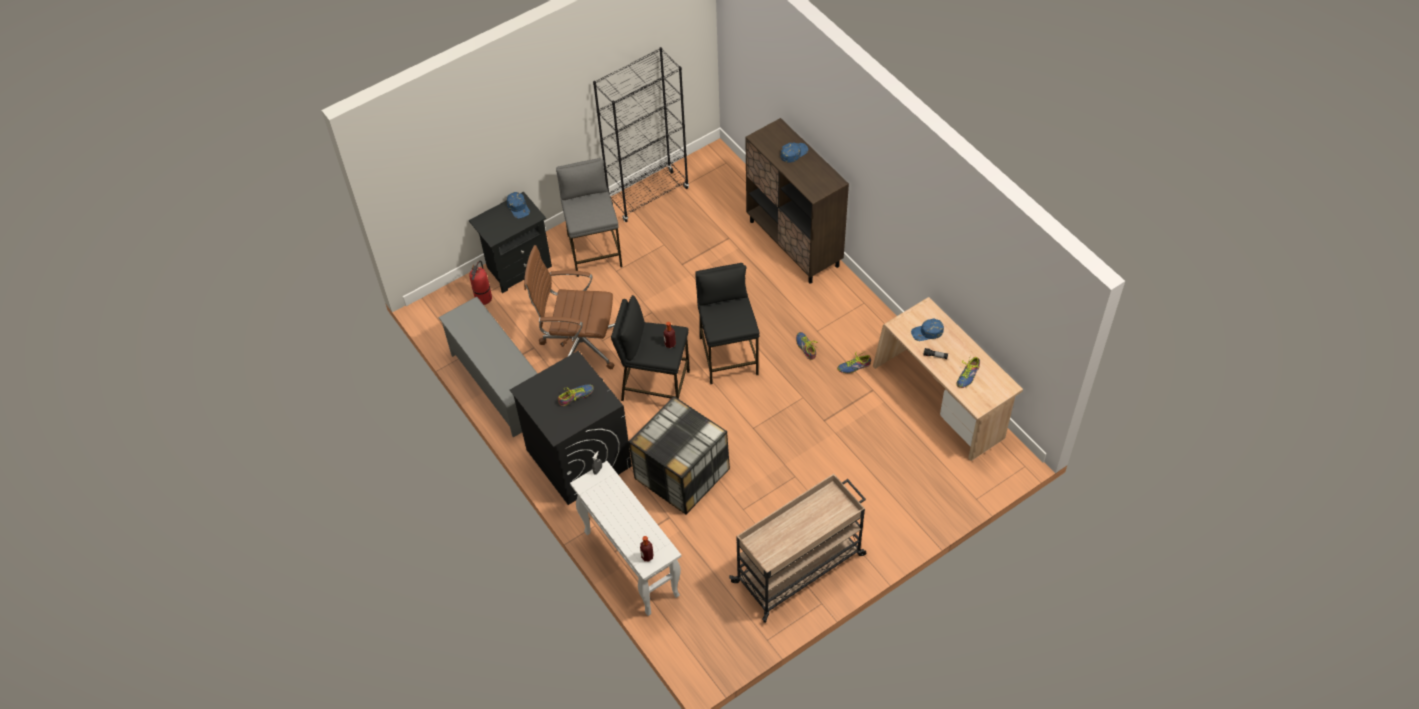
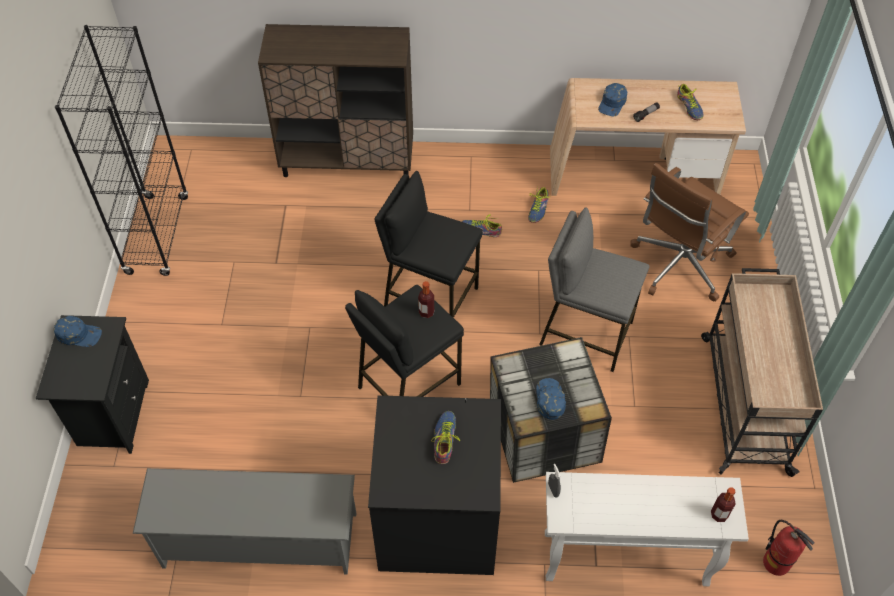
camera: 55 degrees left, 0 degrees up
(483, 298) = (118, 478): fire extinguisher -> fire extinguisher (776, 563)
(578, 345) = (284, 423): brown office chair -> brown office chair (678, 265)
(594, 250) = (173, 326): grey stool -> grey stool (585, 333)
(793, 153) = (323, 41): blue cap -> blue cap (549, 399)

